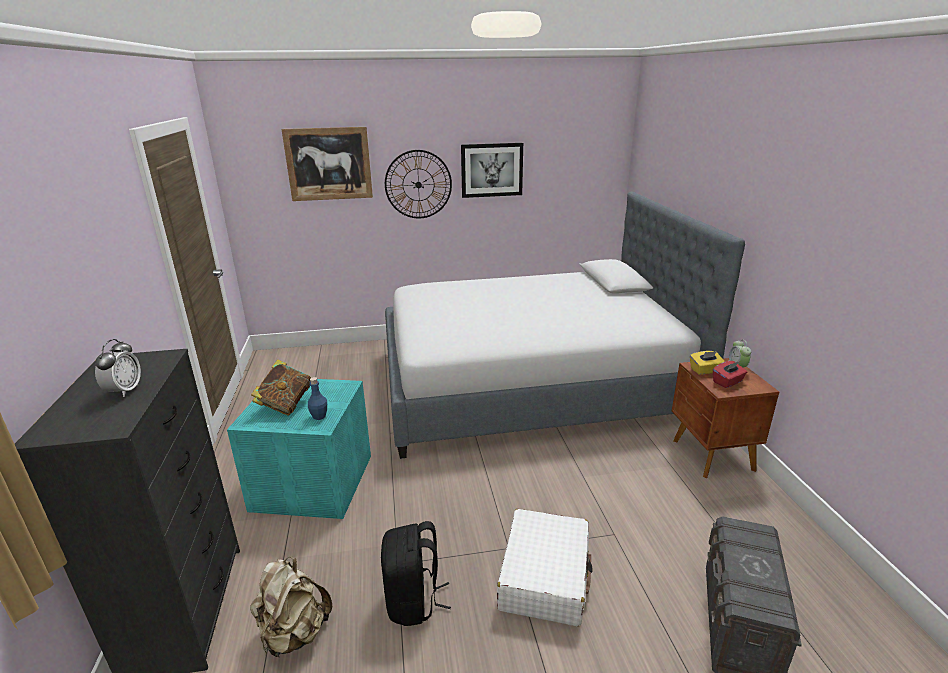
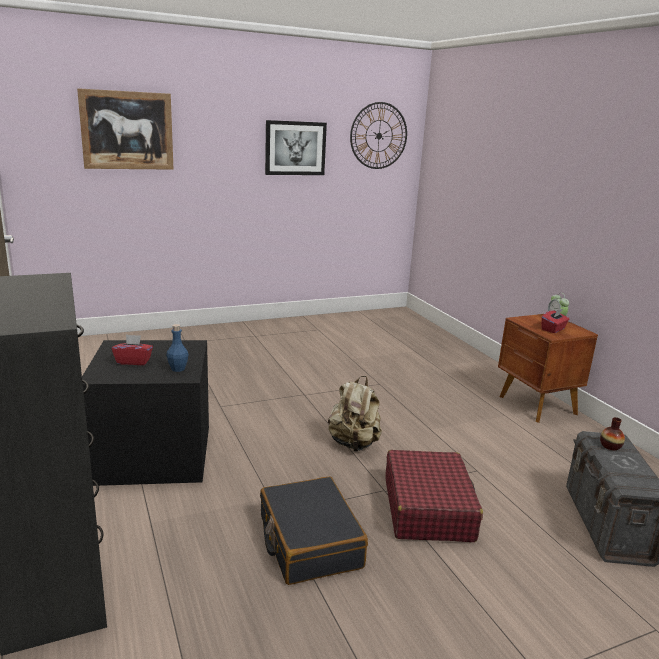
camera: 15 degrees left, 5 degrees down
(124, 391) = (33, 300): alarm clock -> none
(286, 405) = (133, 361): book -> red tissue box
(294, 633) = (193, 583): beige backpack -> beige backpack (354, 444)
(312, 481) = (152, 453): turquoise storage box -> black storage box
(414, 601) = (309, 542): black backpack -> black suitcase
(418, 184) = (221, 159): wall clock -> wall clock (379, 136)
(530, 384) = (348, 359): bed -> none
(545, 576) = (428, 508): white suitcase -> red suitcase
(705, 370) = (530, 322): yellow tissue box -> none
(747, 542) = (610, 446): none -> vase

